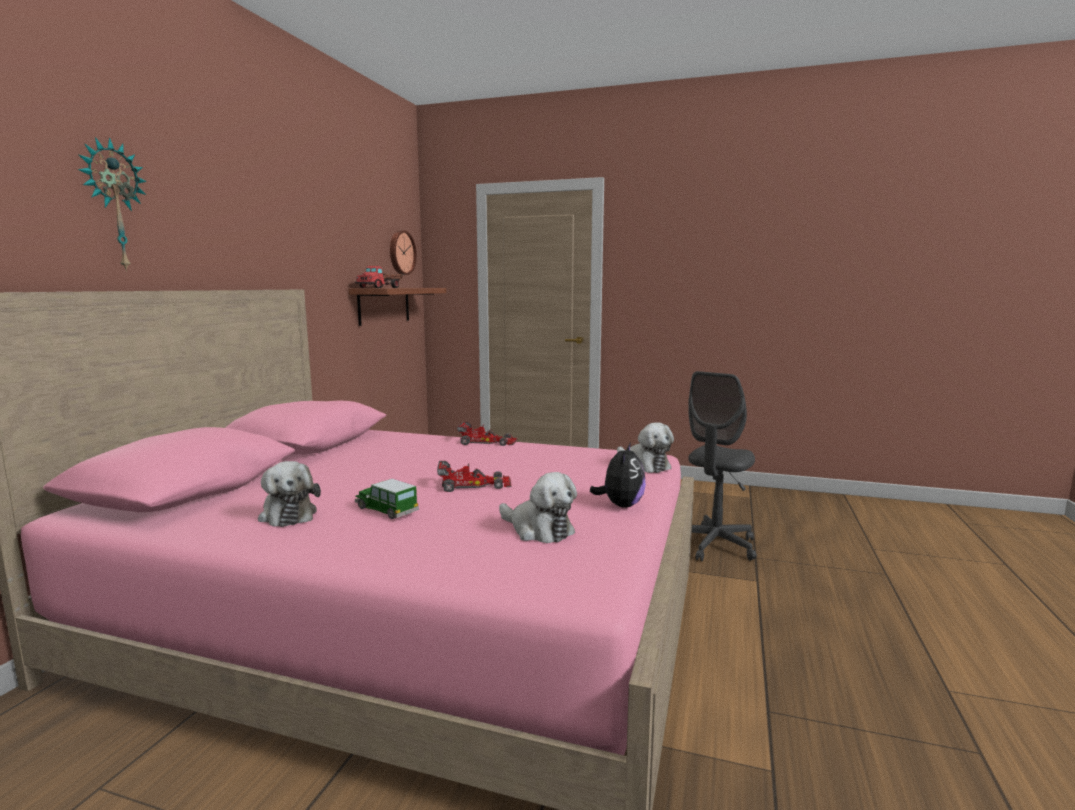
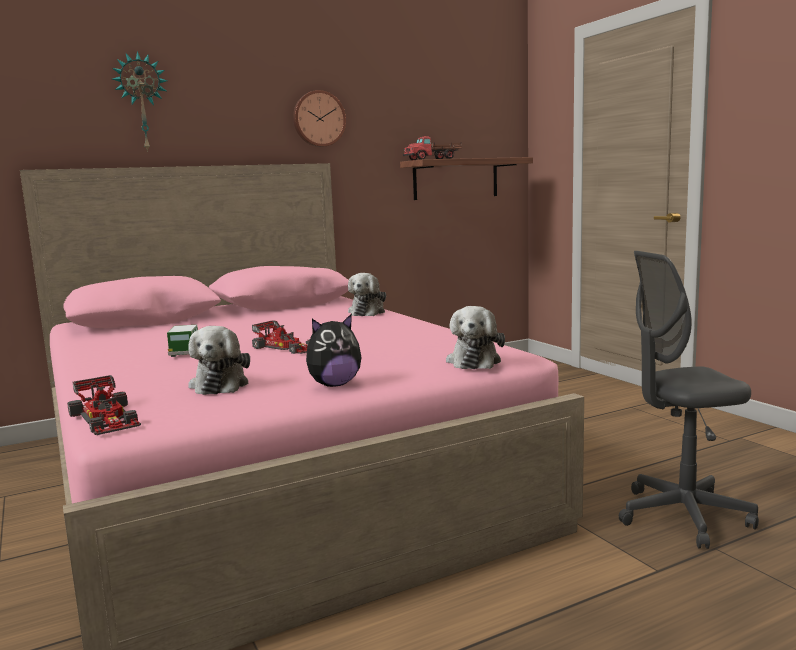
camera: 45 degrees right, 0 degrees up
(288, 514) = (138, 342): plush toy -> plush toy (368, 312)
(401, 252) = (488, 120): wall clock -> wall clock (318, 119)
(487, 441) = (404, 320): toy car -> toy car (106, 418)

